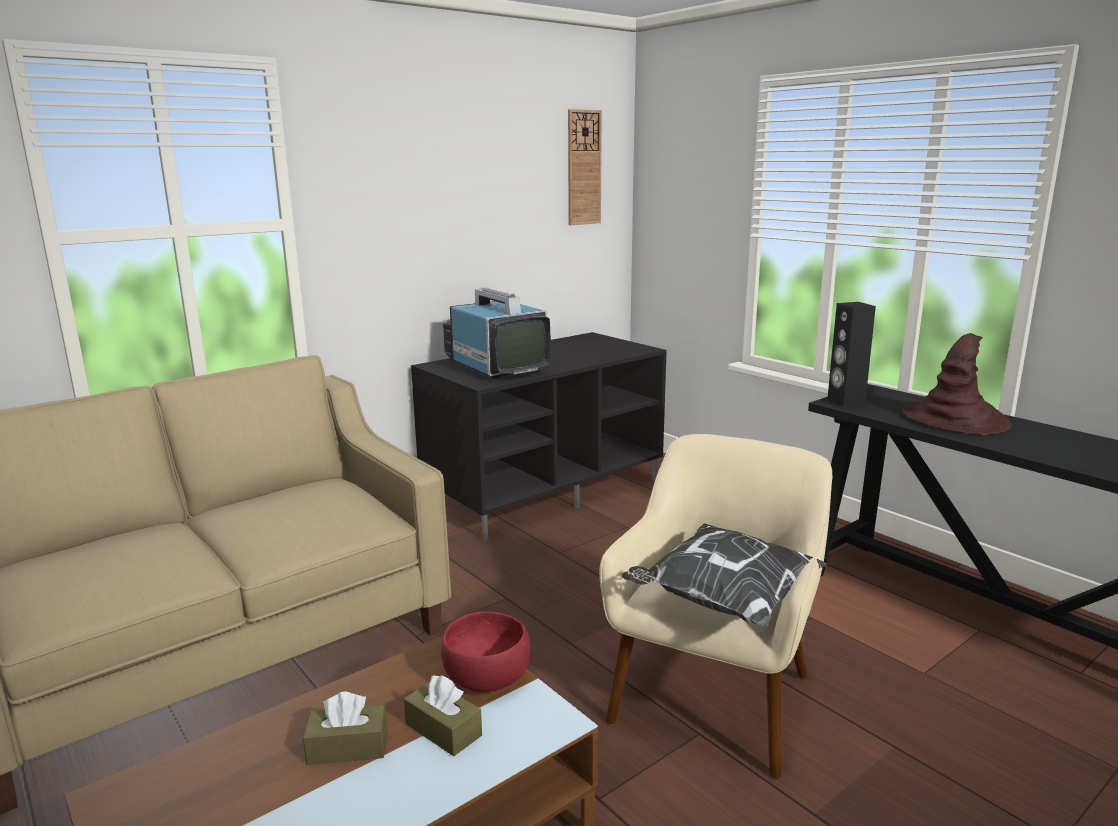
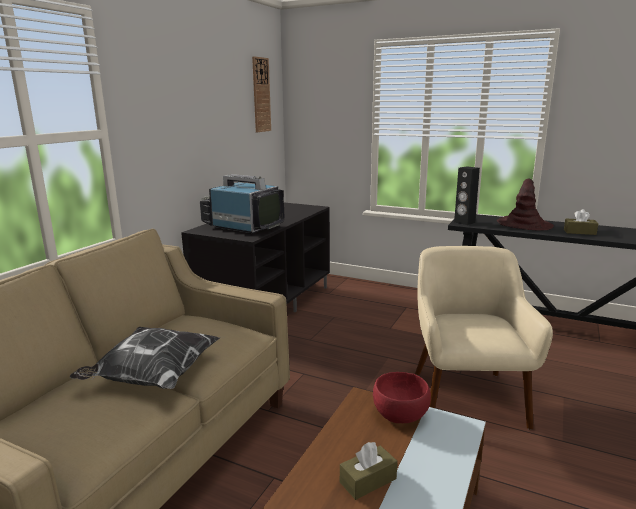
camera: 25 degrees left, 0 degrees up
(443, 730) = (410, 451): brown tissue box -> brown tissue box (579, 232)
(722, 602) = (491, 338): pillow -> pillow (152, 378)

